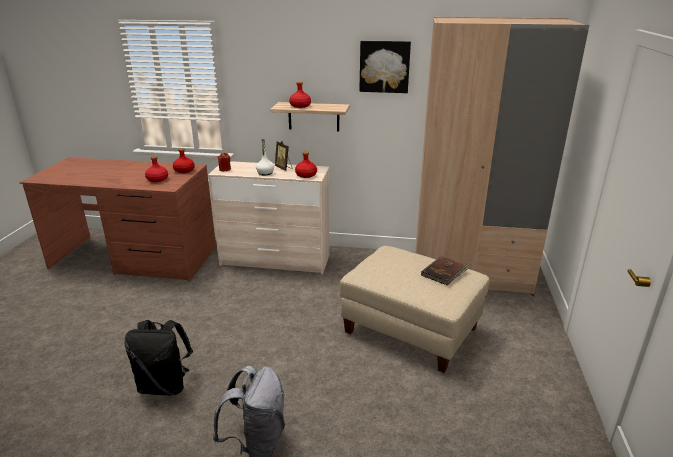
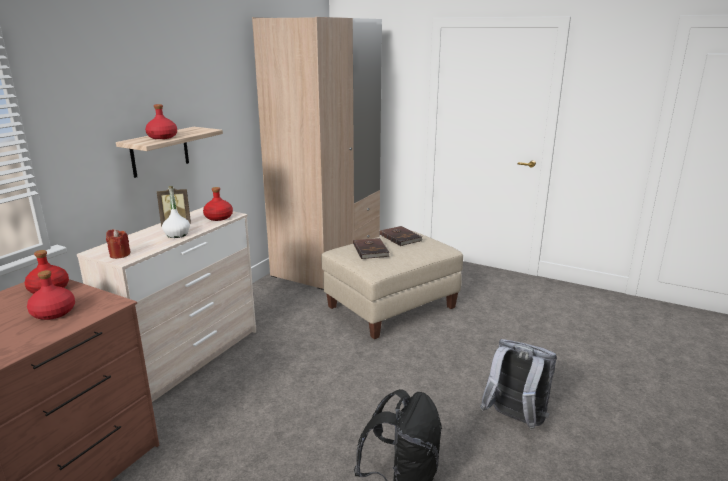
camera: 70 degrees left, 5 degrees down
(384, 66) = (218, 75): picture -> none
(396, 262) = (371, 250): none -> brown book

